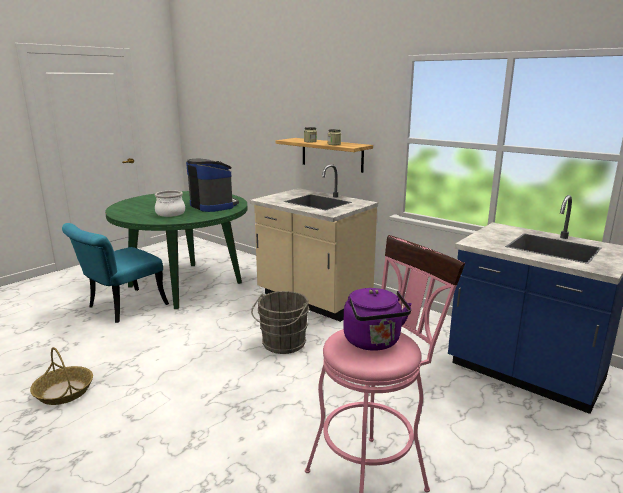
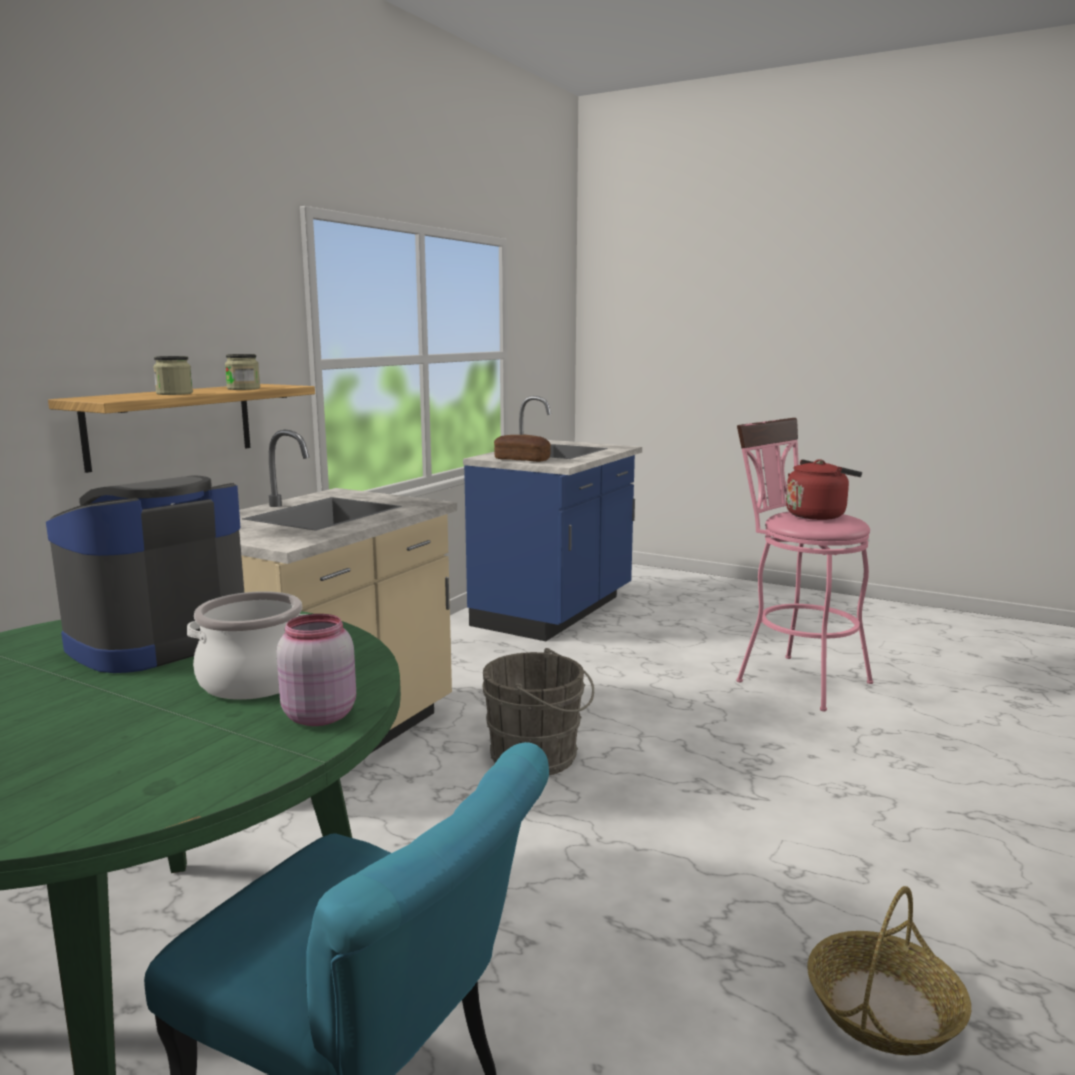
camera: 100 degrees left, 5 degrees down
(140, 218) = (318, 715): none -> pink jar
(374, 342) = (818, 515): purple kettle -> red kettle
(491, 234) = (522, 459): none -> bread

